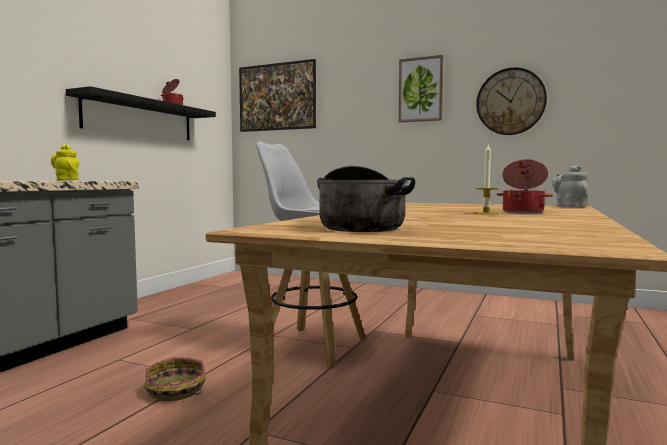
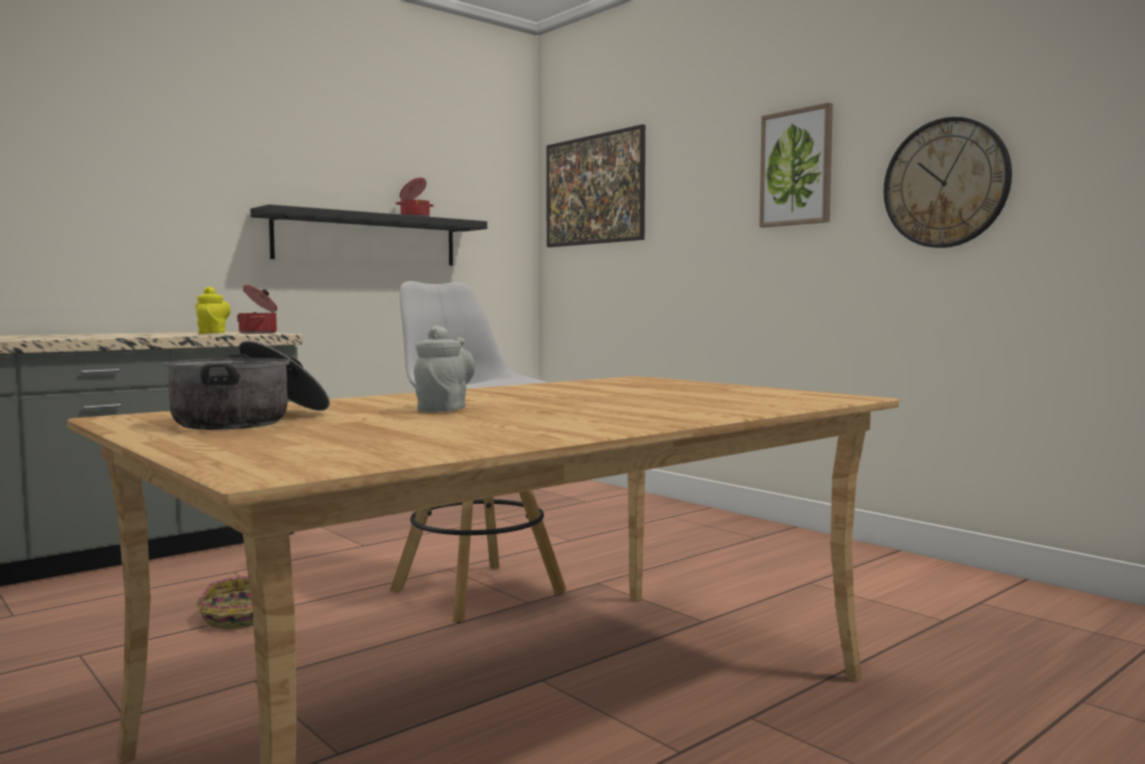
camera: 25 degrees right, 0 degrees up
(486, 213) = (567, 406): candle -> none
(523, 212) = (645, 407): cooking pot -> cooking pot (259, 333)
(568, 206) = (839, 397): grey teapot -> grey teapot (444, 409)

